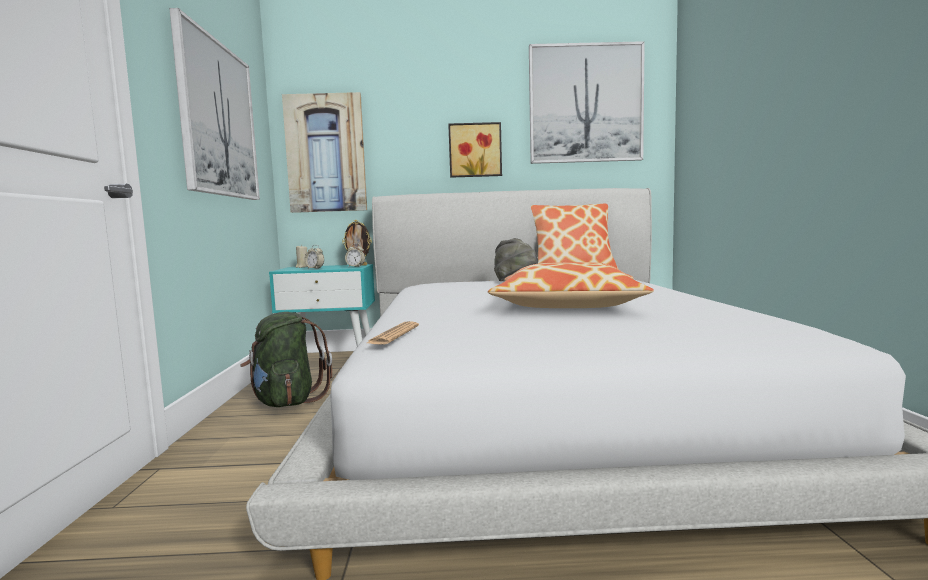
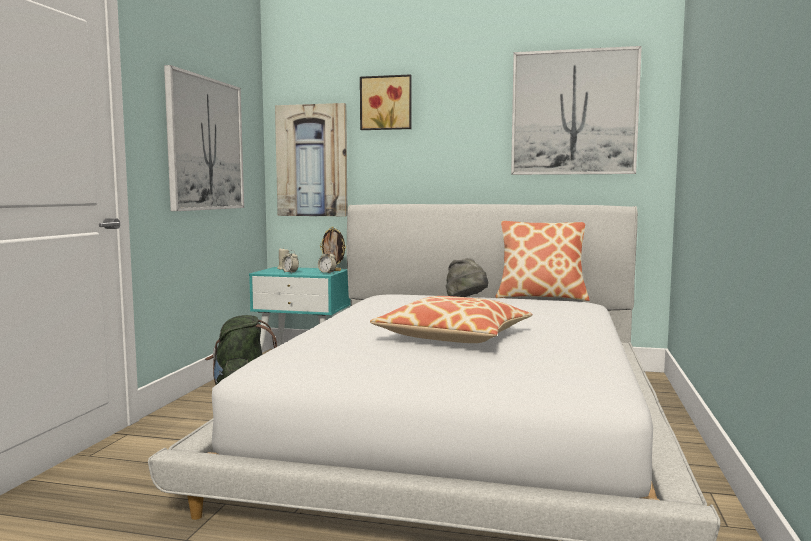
camera: 15 degrees right, 0 degrees up
(393, 334) = (278, 352): newspaper -> none
(475, 150) = (454, 160): picture -> picture (386, 103)

